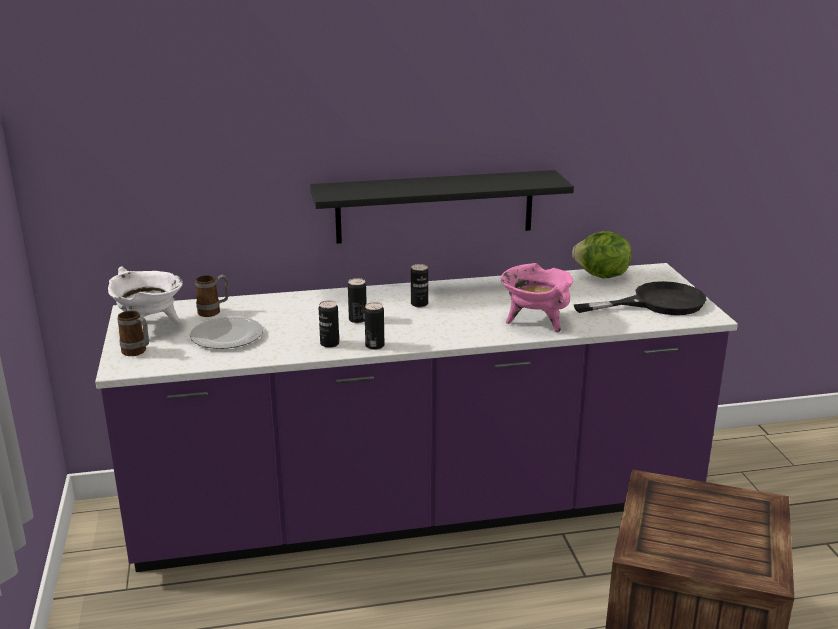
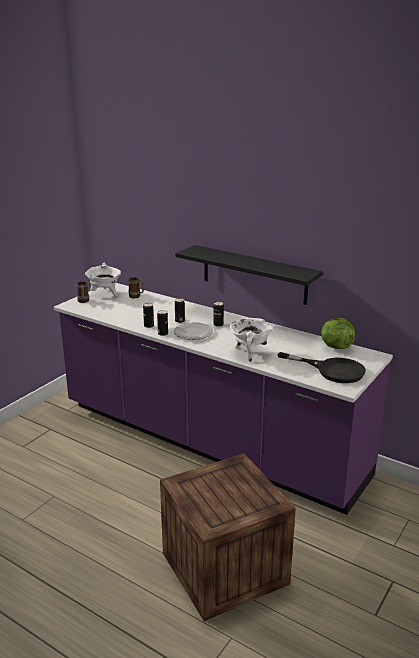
camera: 45 degrees right, 0 degrees up
(227, 335) = (122, 307): plate -> plate (193, 332)
(535, 322) = (249, 353): pink cooking pot -> white cooking pot

